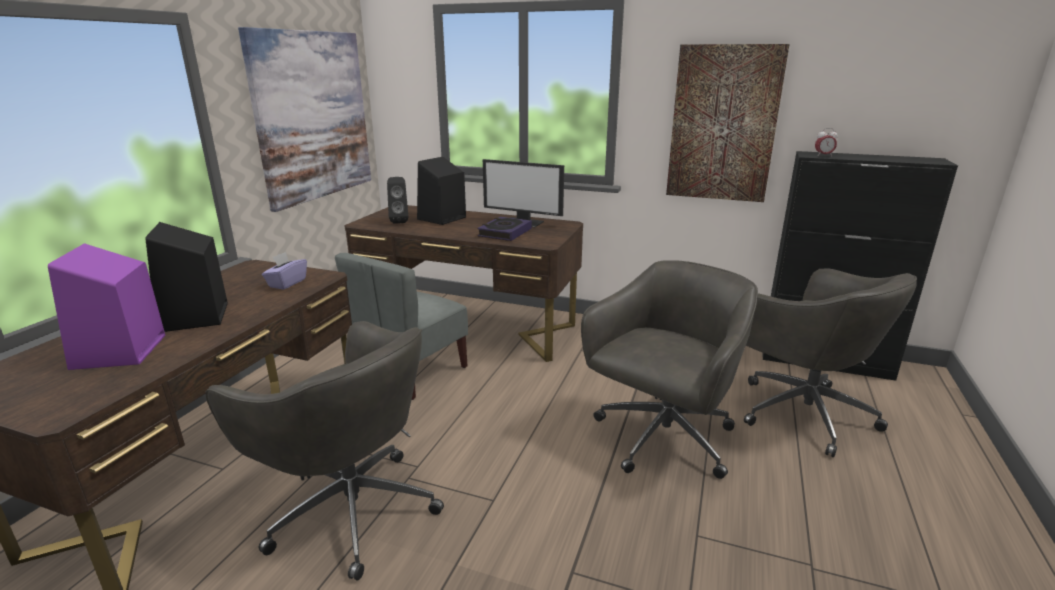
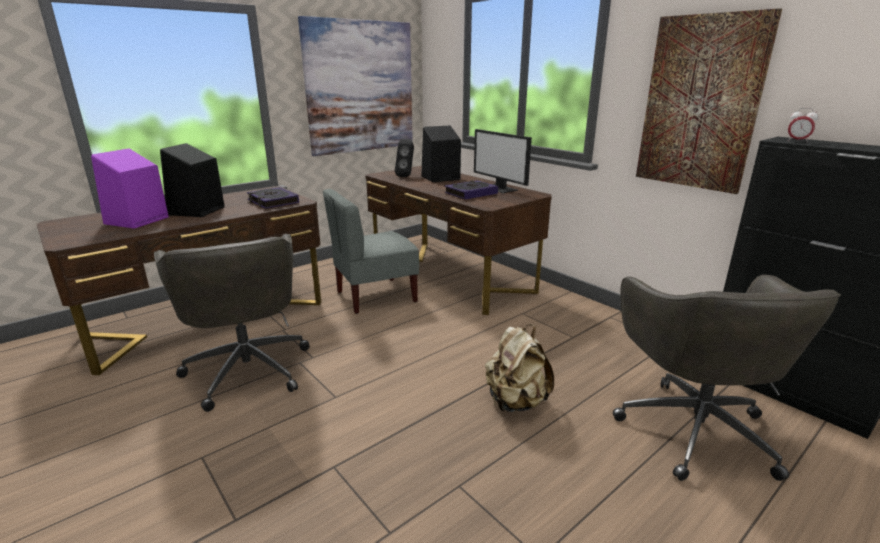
camera: 30 degrees right, 0 degrees up
(287, 283) = (273, 202): purple tissue box -> book
(662, 439) = (515, 402): grey office chair -> beige backpack

